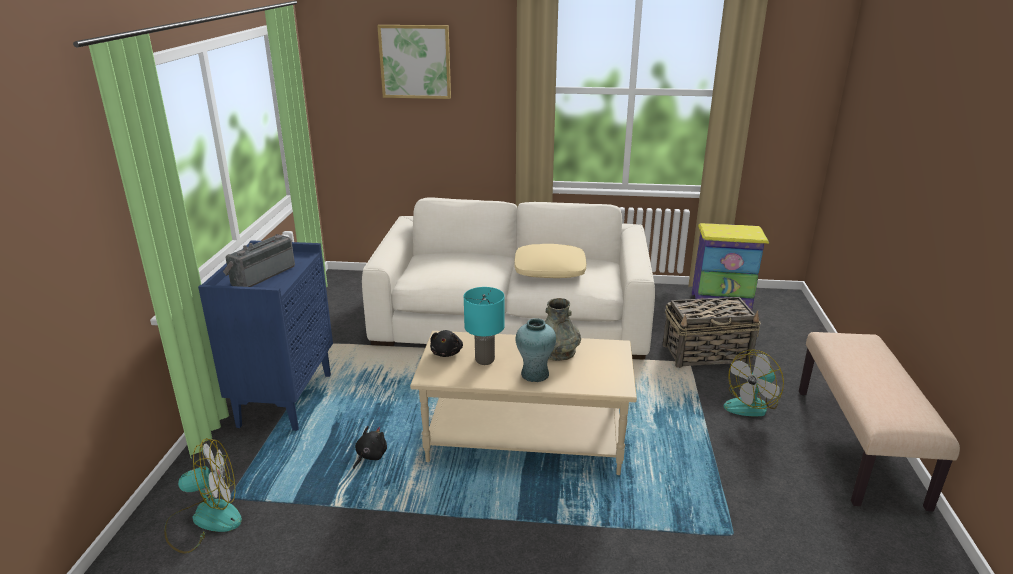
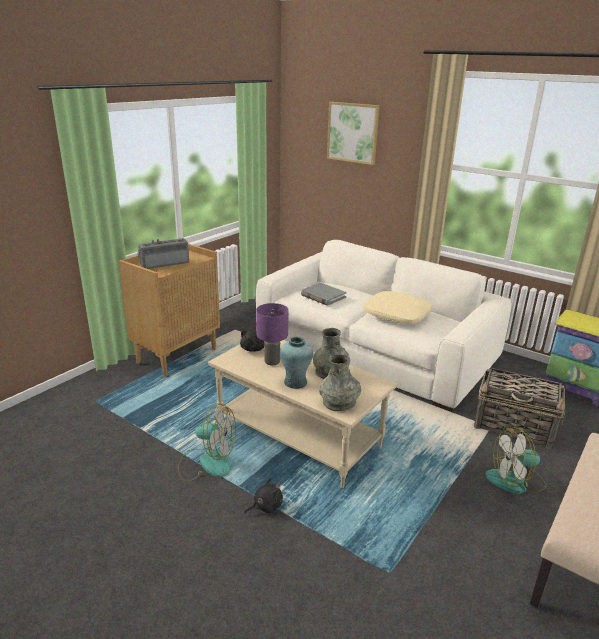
camera: 30 degrees right, 0 degrees up
(204, 520) = (72, 408): fan -> fan (207, 462)
(286, 399) = (177, 355): blue cabinet -> brown cabinet
(370, 456) = (191, 407): black plush toy -> black plush toy (266, 506)
(452, 270) = (323, 296): none -> grey book
(484, 361) = (271, 362): turquoise table lamp -> purple table lamp
(600, 379) = (339, 402): none -> grey vase

